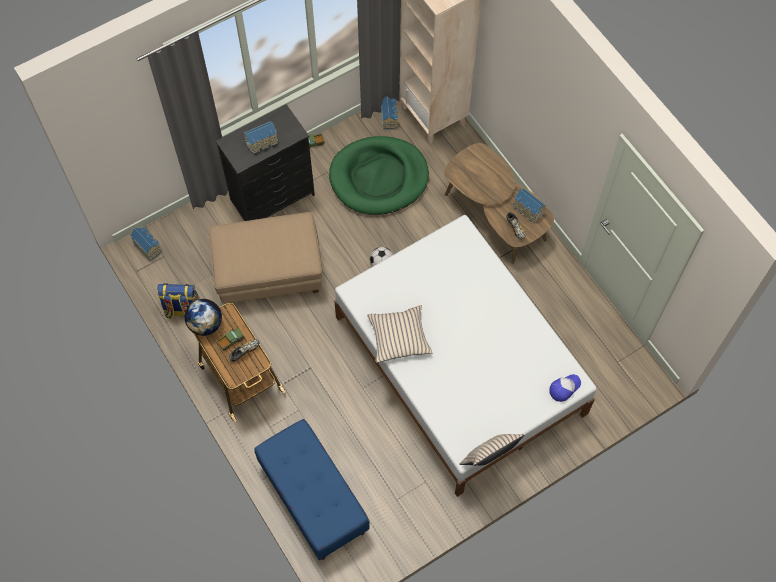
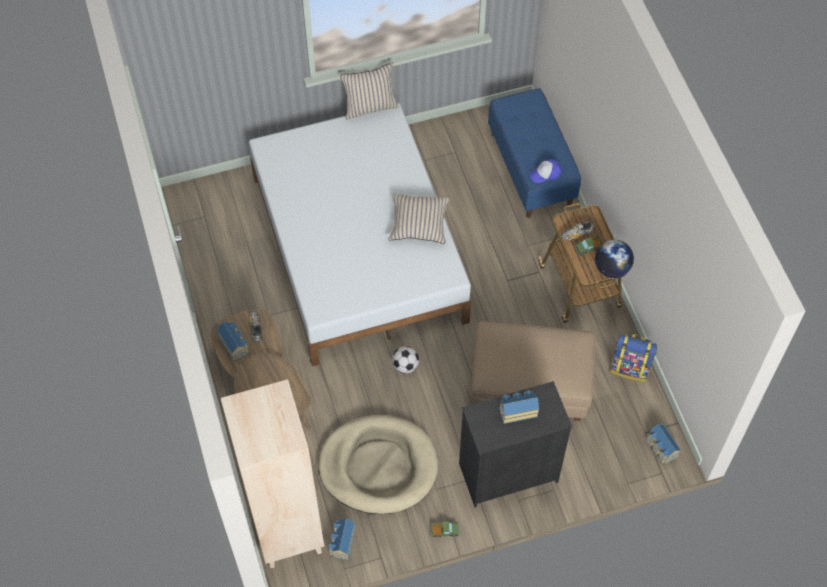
camera: 165 degrees left, 5 degrees down
(379, 178) = (378, 466): green dog bed -> beige dog bed
(564, 388) = (278, 145): cap -> cap (546, 173)

